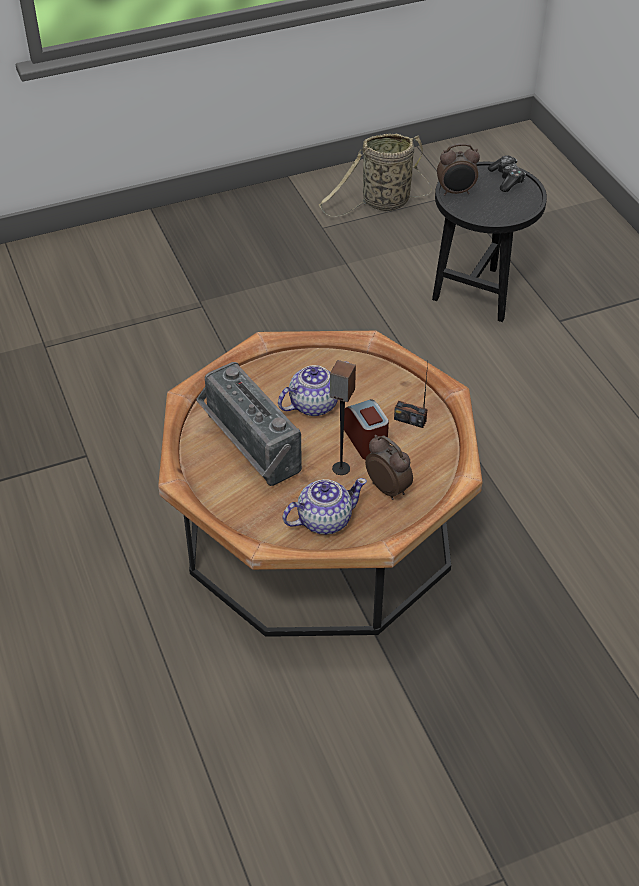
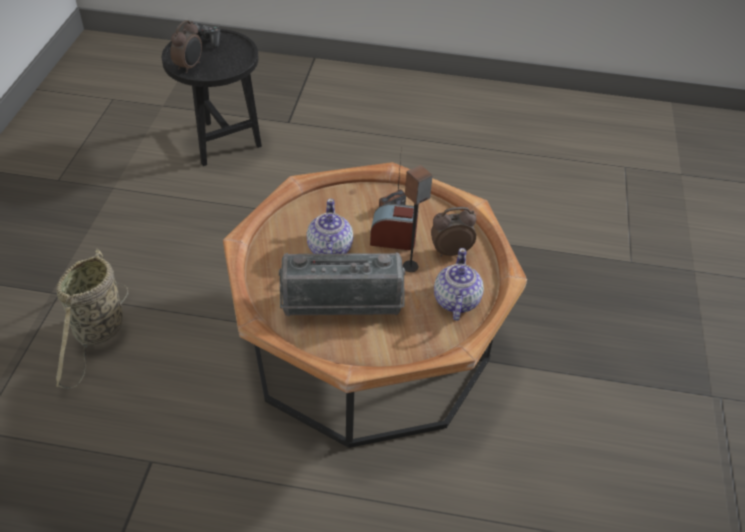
camera: 60 degrees left, 0 degrees up
(382, 203) = (73, 136): basket -> basket (98, 333)

